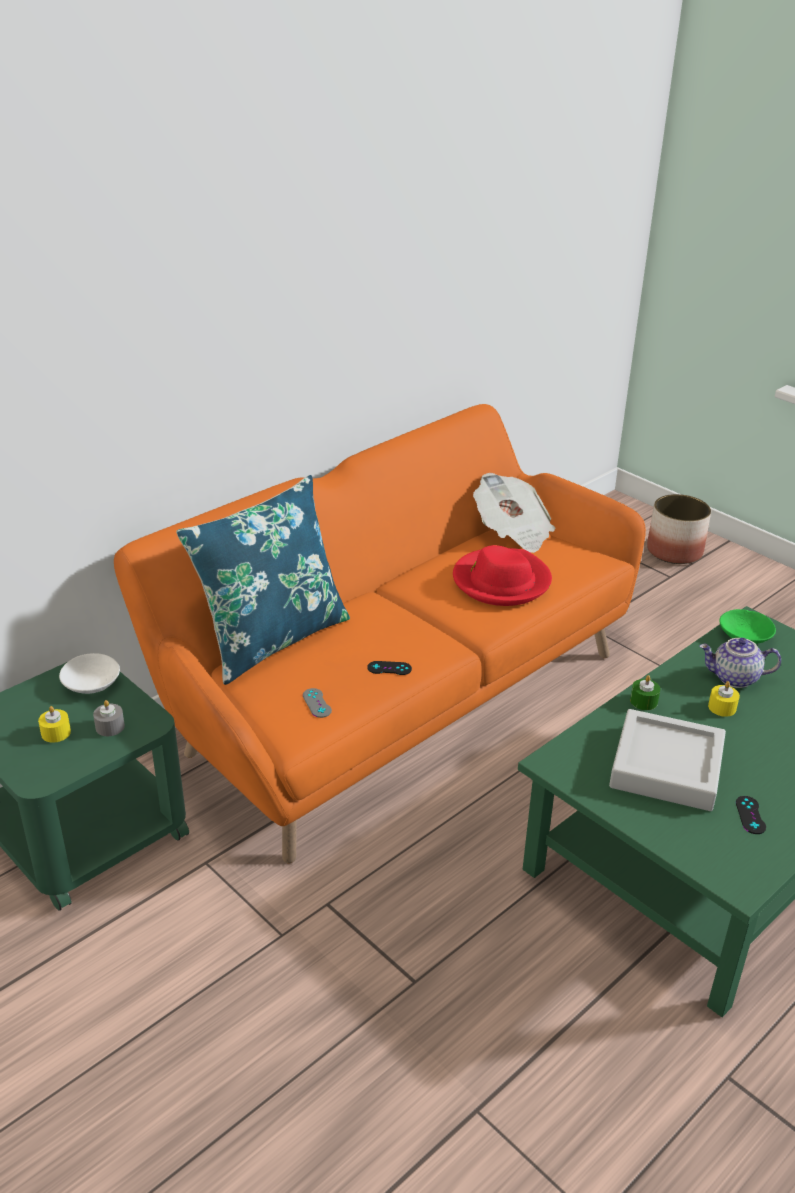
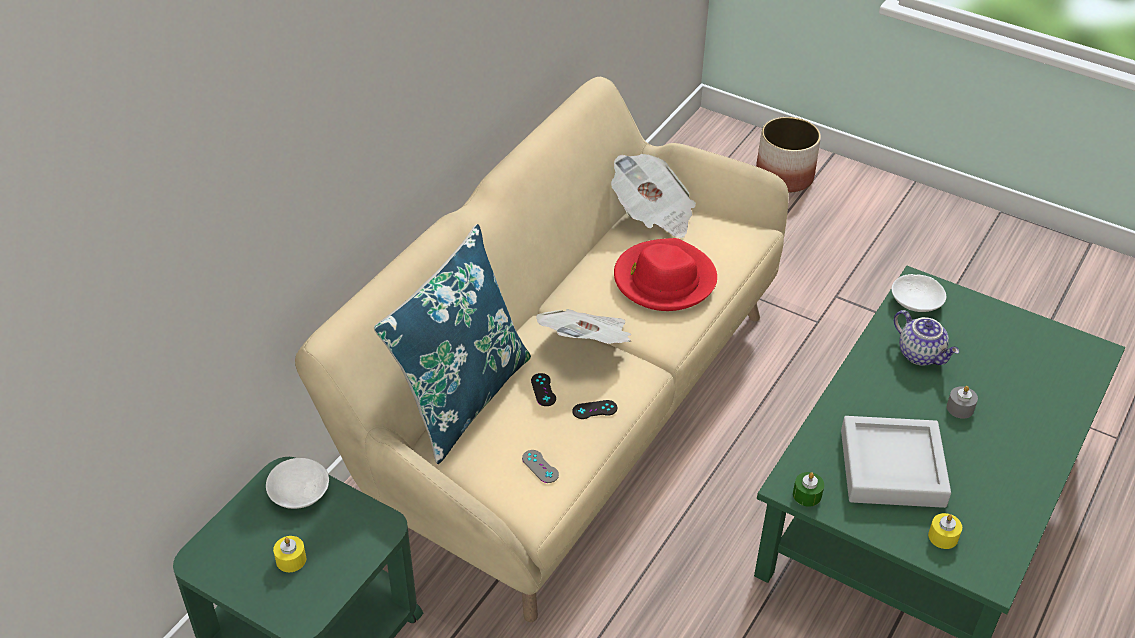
camera: 15 degrees left, 10 degrees up
(110, 727) = (344, 540): grey candle -> grey candle (960, 408)
(395, 698) = (566, 411): orange sofa -> beige sofa
(407, 618) = (587, 344): none -> newspaper
(643, 701) = (848, 398): green candle -> green candle (807, 495)
(722, 707) = (920, 390): yellow candle -> yellow candle (943, 537)
(734, 678) = (921, 354): teapot -> teapot turned 120 degrees counterclockwise
(745, 635) = (916, 301): green bowl -> white bowl
(750, 815) = (980, 503): black game controller -> black game controller (543, 390)

